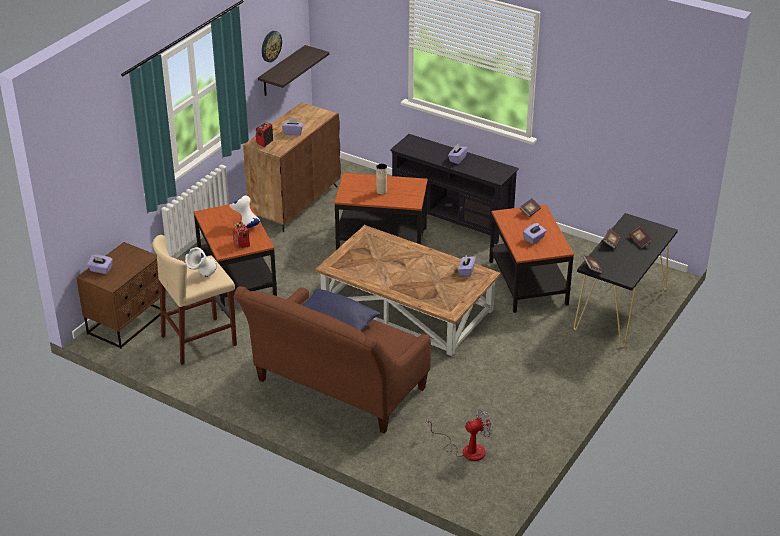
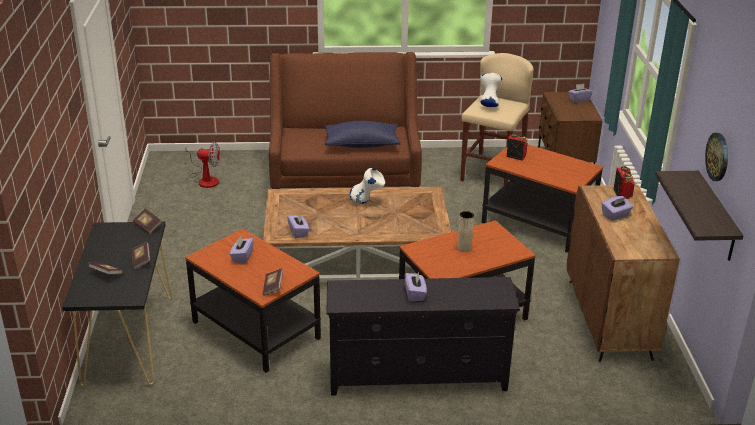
camera: 145 degrees right, 5 degrees down
(245, 225) = (539, 170): white vase -> white vase (367, 202)
(466, 449) = (205, 179): fan -> fan turned 120 degrees counterclockwise

